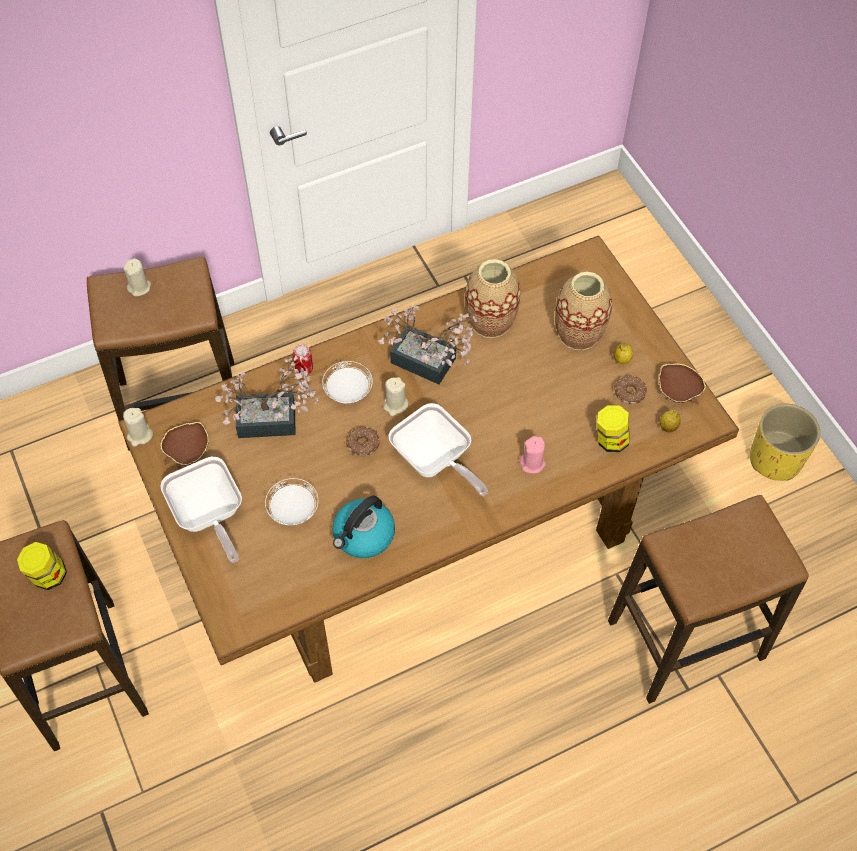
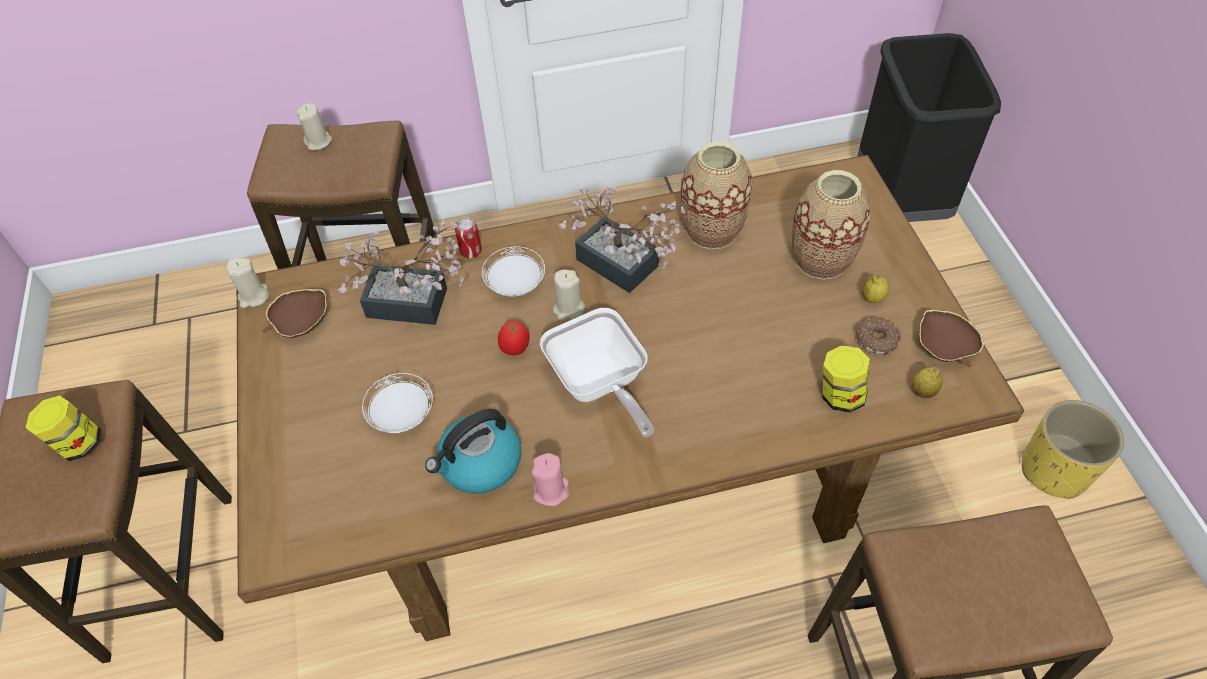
camera: 15 degrees right, 5 degrees down
(208, 516) = (296, 404): frying pan -> none
(363, 444) = (515, 348): donut -> tomato
(532, 463) = (728, 408): pink candle -> pink candle (551, 491)
(624, 239) = (900, 200): none -> black trash can

